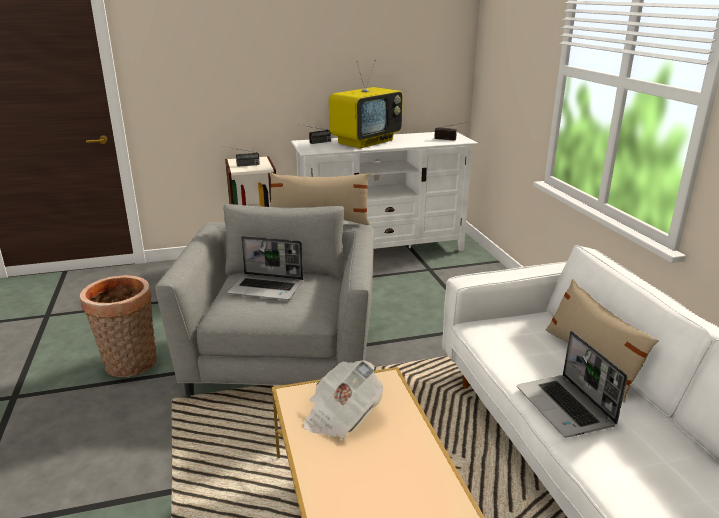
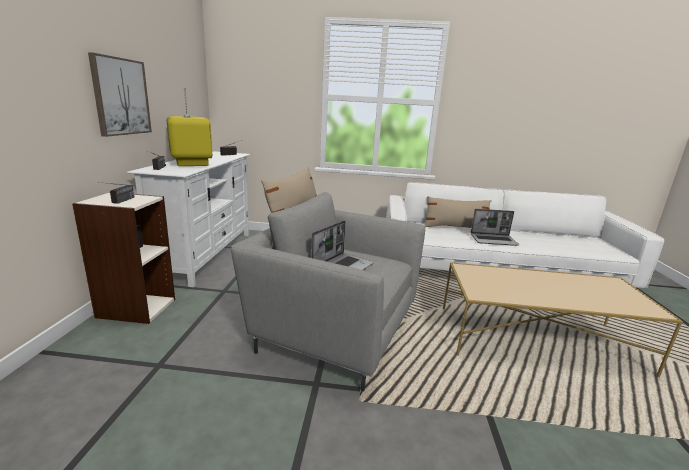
camera: 70 degrees left, 5 degrees down
(129, 366) = (275, 430): basket -> none
(302, 70) = (121, 97): none -> picture
(341, 416) = (501, 286): newspaper -> none

